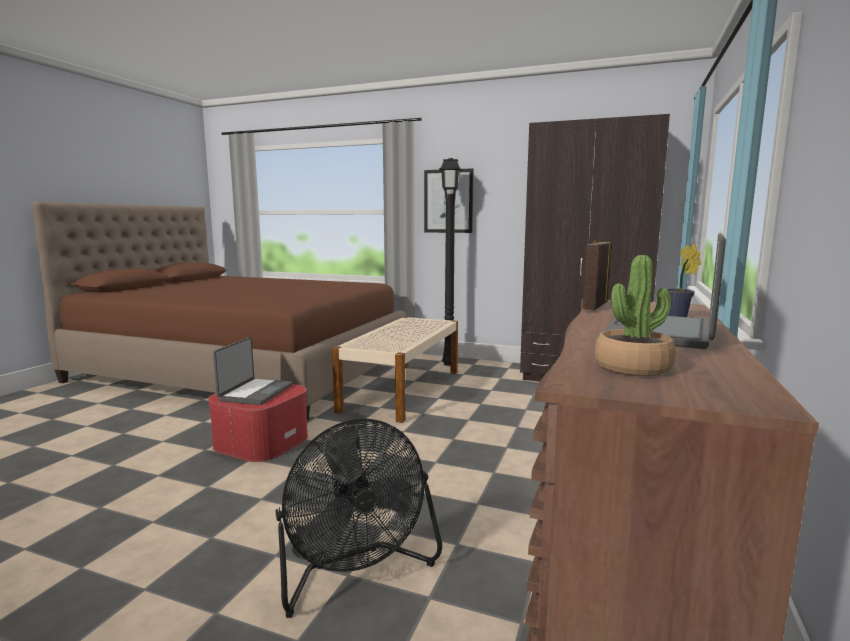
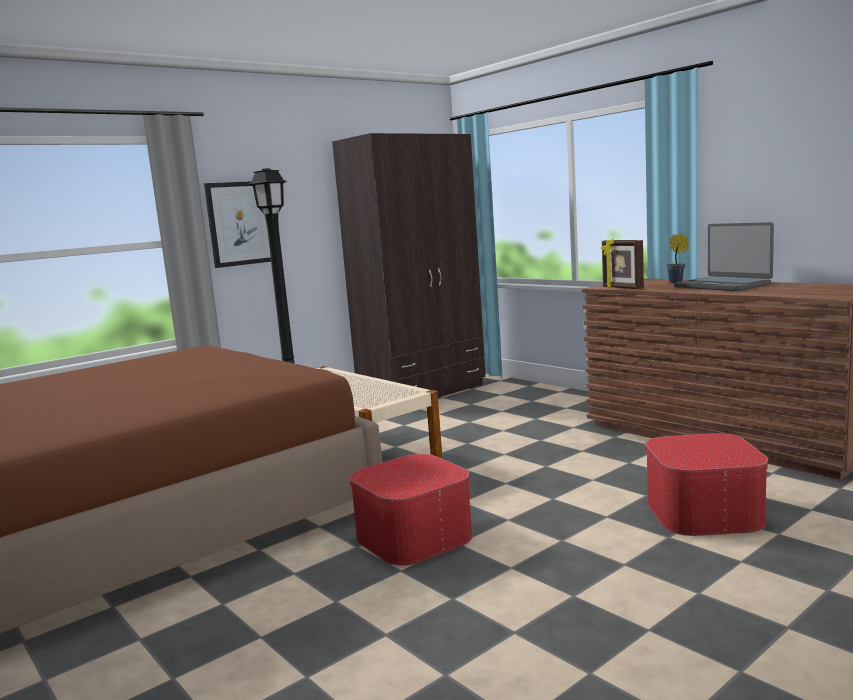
camera: 60 degrees left, 0 degrees up
(255, 392) = (405, 475): laptop -> none
(349, 571) = (703, 512): black fan -> ottoman
(633, 367) = (807, 291): potted plant -> none

